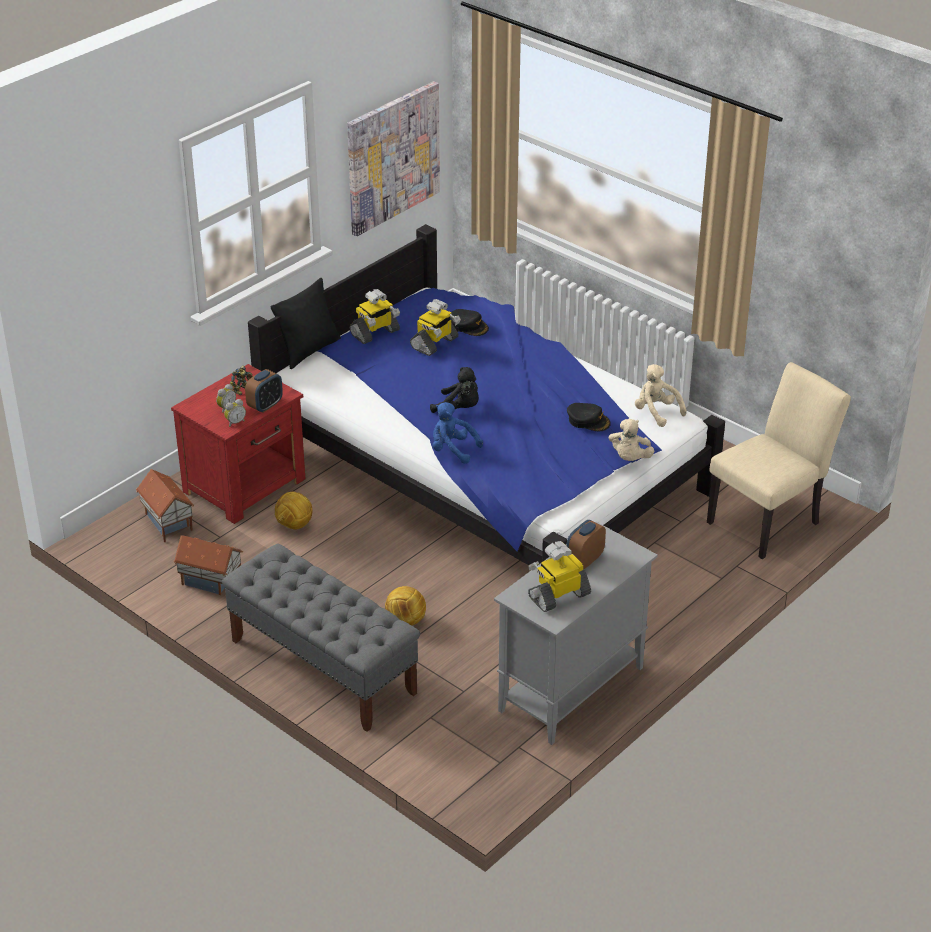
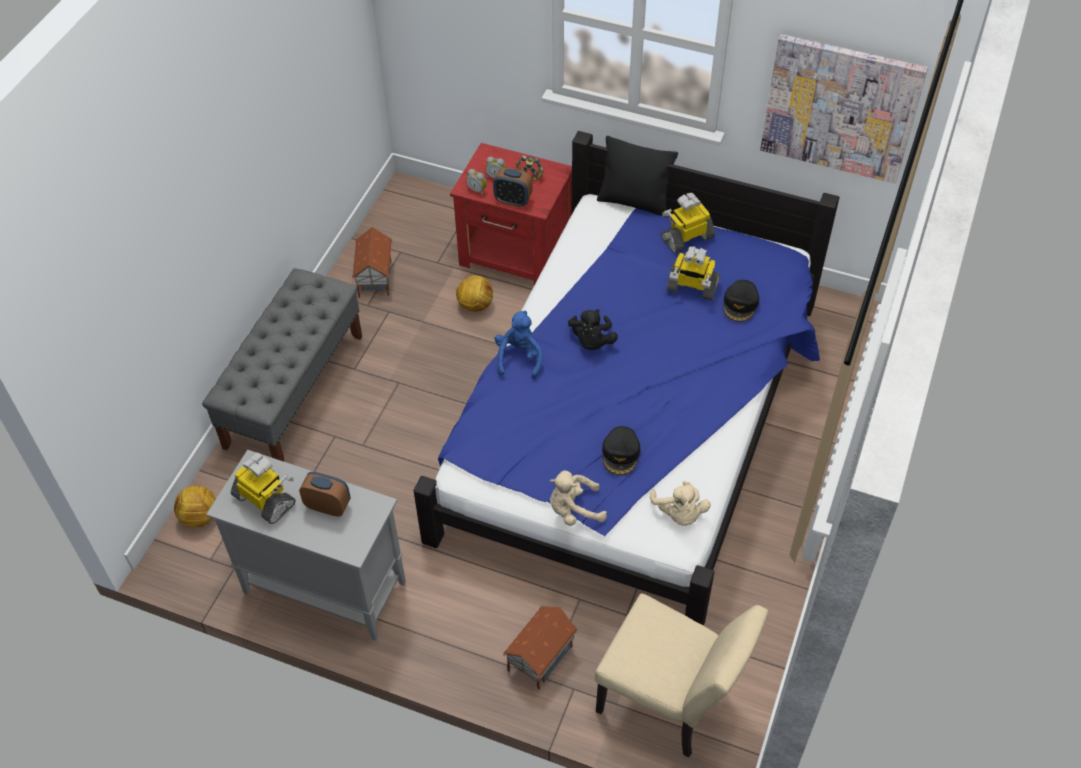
camera: 70 degrees right, 15 degrees up
(167, 523) = (440, 223): toy house -> toy house (539, 658)
(375, 333) = (687, 237): toy robot -> toy robot turned 120 degrees clockwise
(405, 621) = (375, 428): football -> football (199, 516)
(656, 412) = (679, 513): beige plush toy -> beige plush toy turned 135 degrees clockwise

